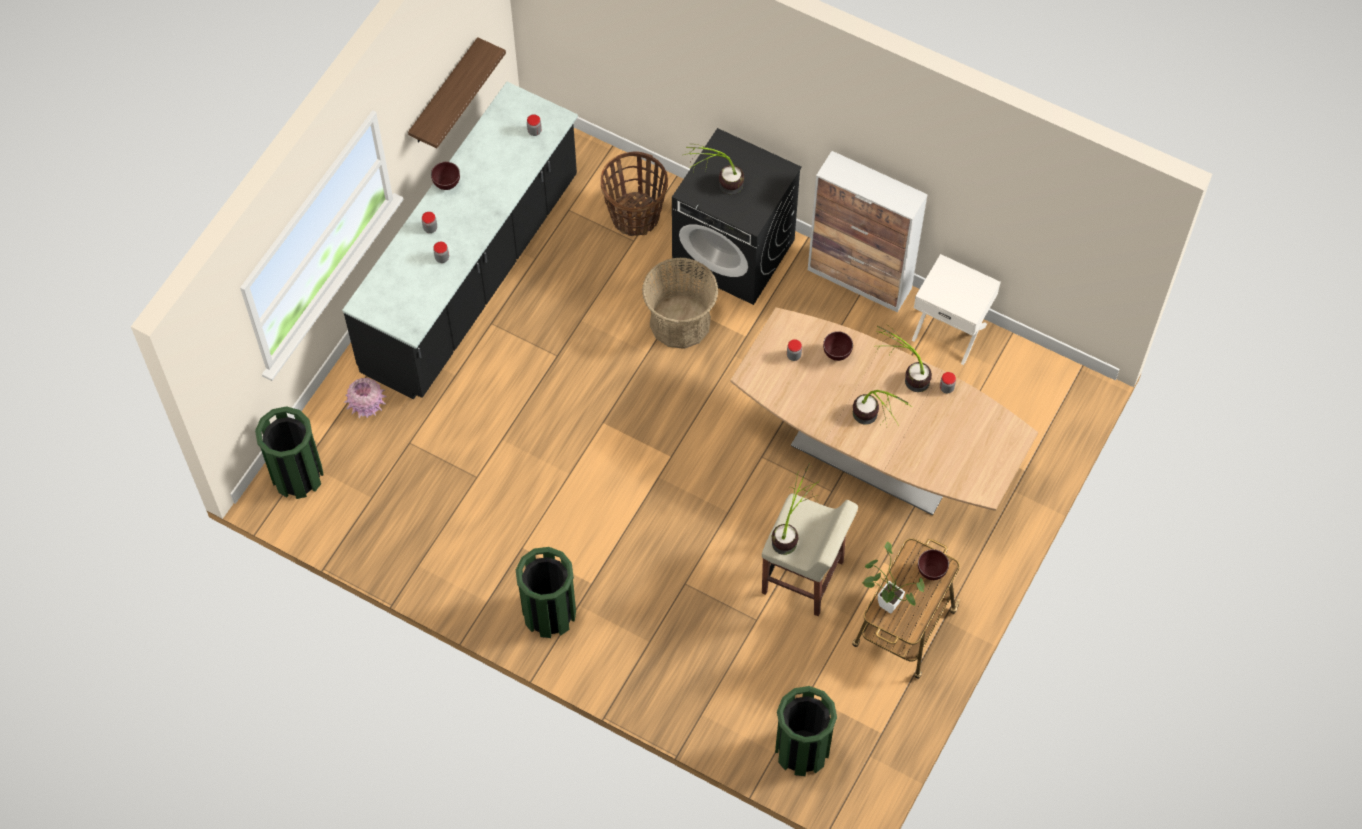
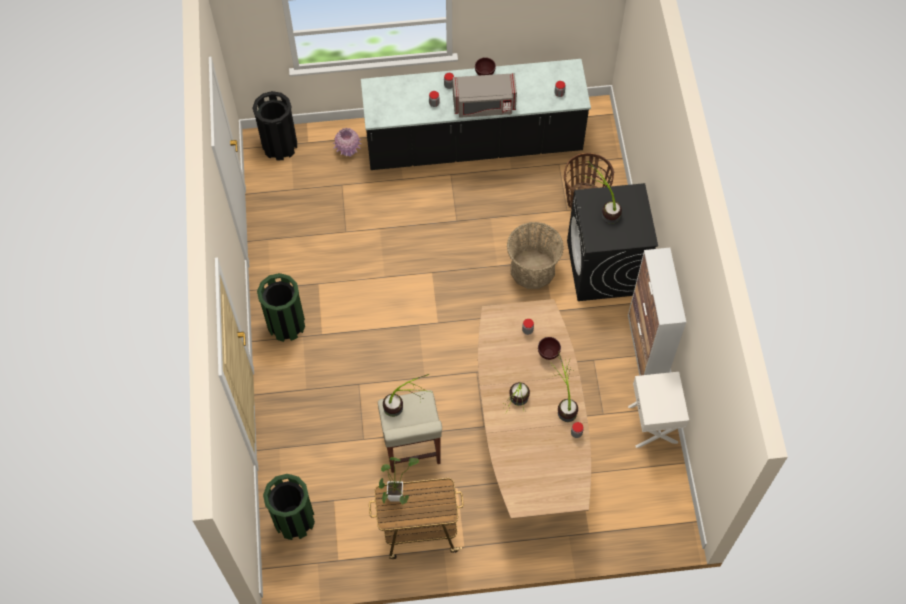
camera: 55 degrees right, 0 degrees up
(297, 475) = (280, 146): green trash can -> black trash can
(444, 93) = (529, 26): shelf -> none
(487, 211) = (484, 105): none -> grey microwave
(931, 571) = (438, 507): brown bowl -> none

